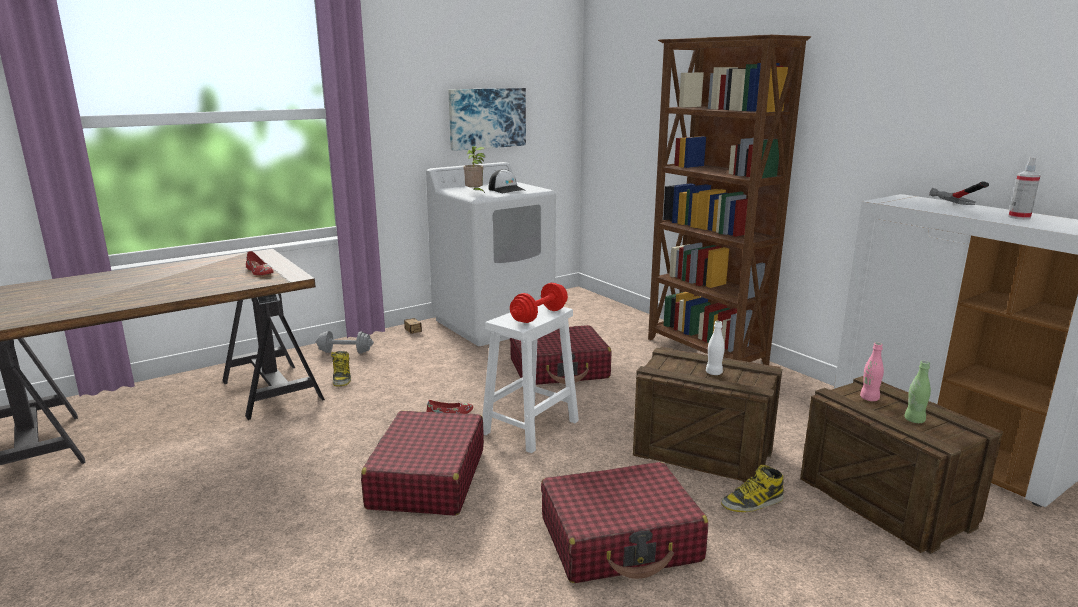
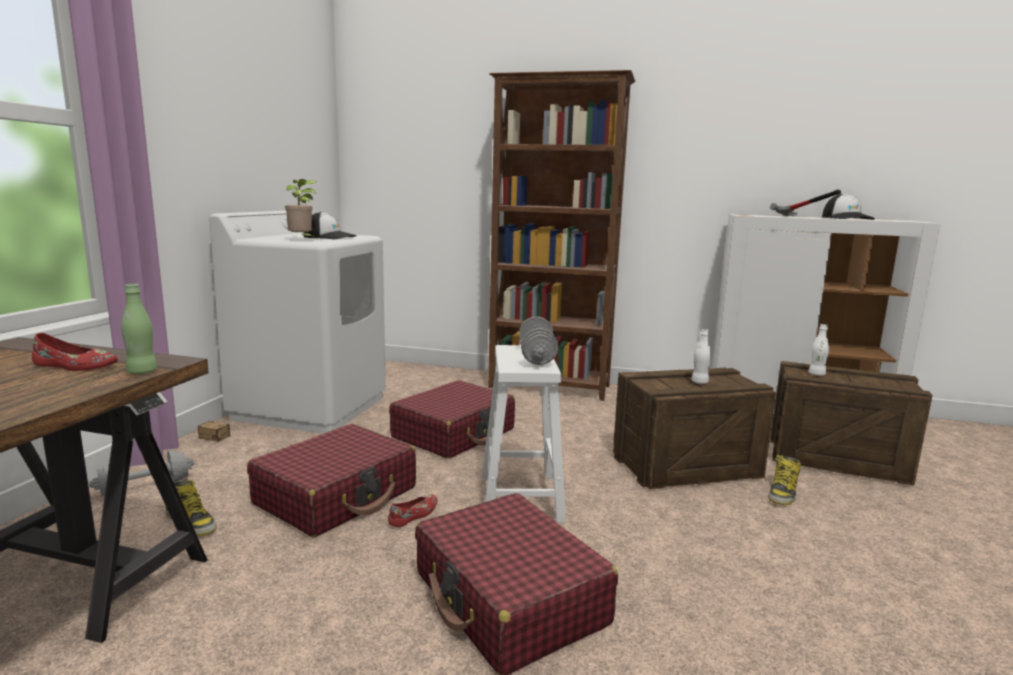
camera: 40 degrees left, 5 degrees down
(487, 118) = (262, 155): picture -> none
(539, 316) = (537, 356): red dumbbell -> grey dumbbell
(620, 540) = (769, 569): red suitcase -> red suitcase (337, 496)
(869, 398) = (816, 374): pink bottle -> white bottle
(914, 420) = (866, 381): green bottle -> green bottle (142, 372)
(1019, 217) = (847, 218): spray bottle -> cap

